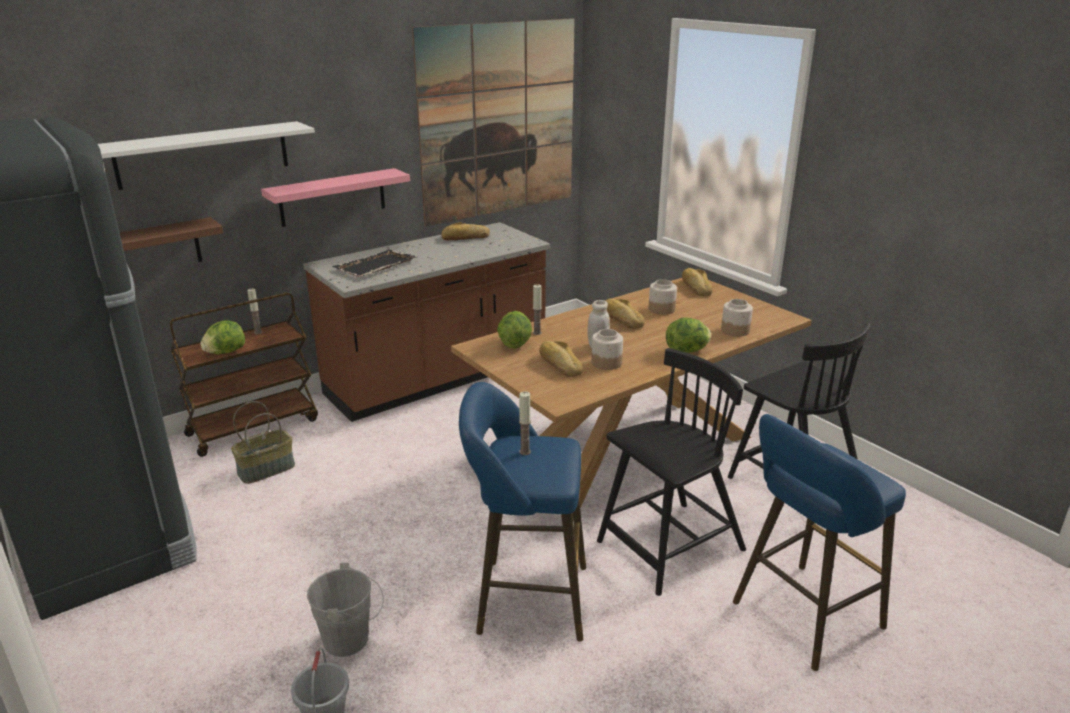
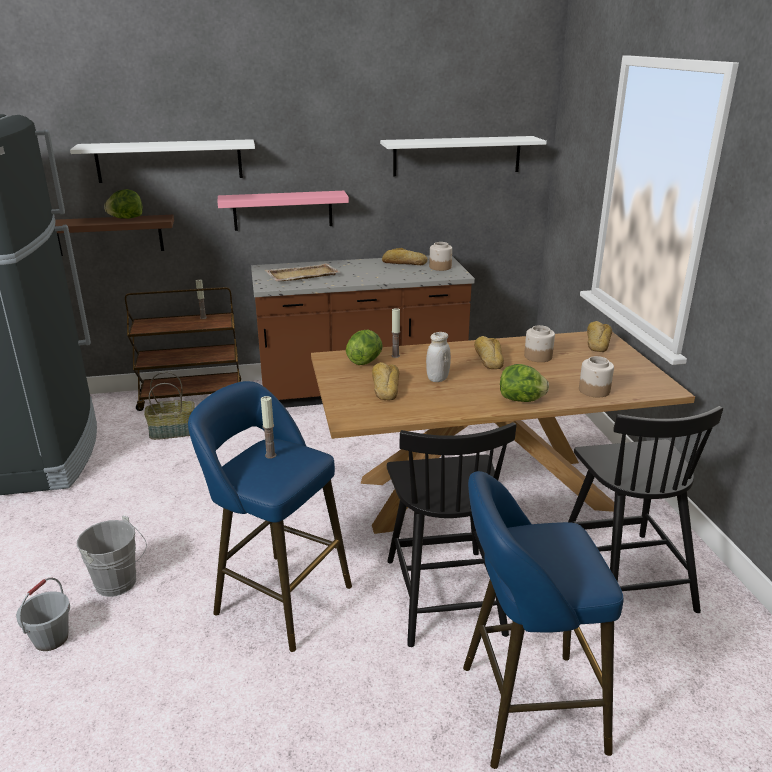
camera: 25 degrees right, 0 degrees up
(225, 352) = (165, 328): lettuce -> lettuce (126, 218)
(374, 266) = (302, 275): black tray -> beige tray
(499, 121) = (457, 156): picture -> white shelf
(606, 363) = (429, 394): jar -> jar (440, 267)
(669, 547) = (444, 593): black chair -> black chair turned 90 degrees clockwise

